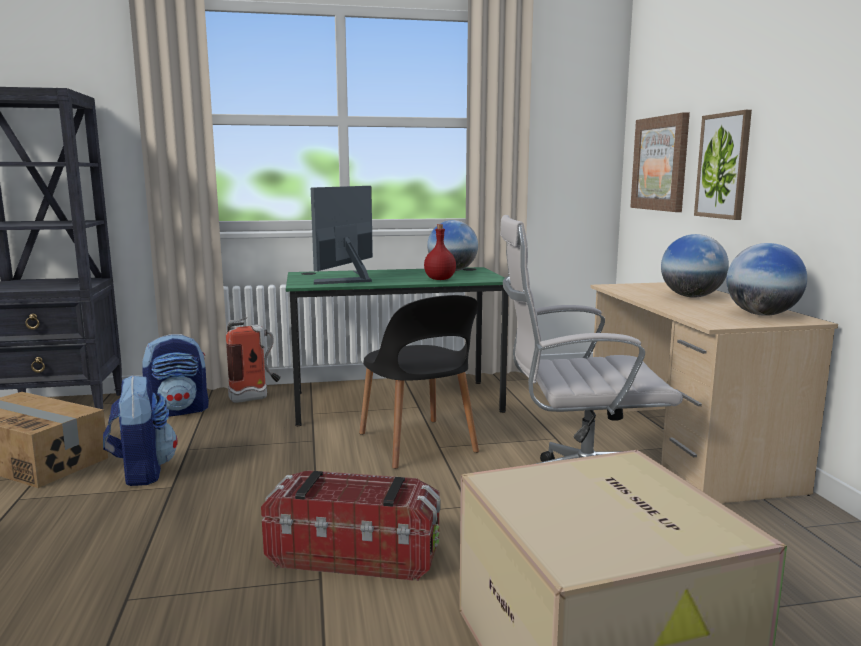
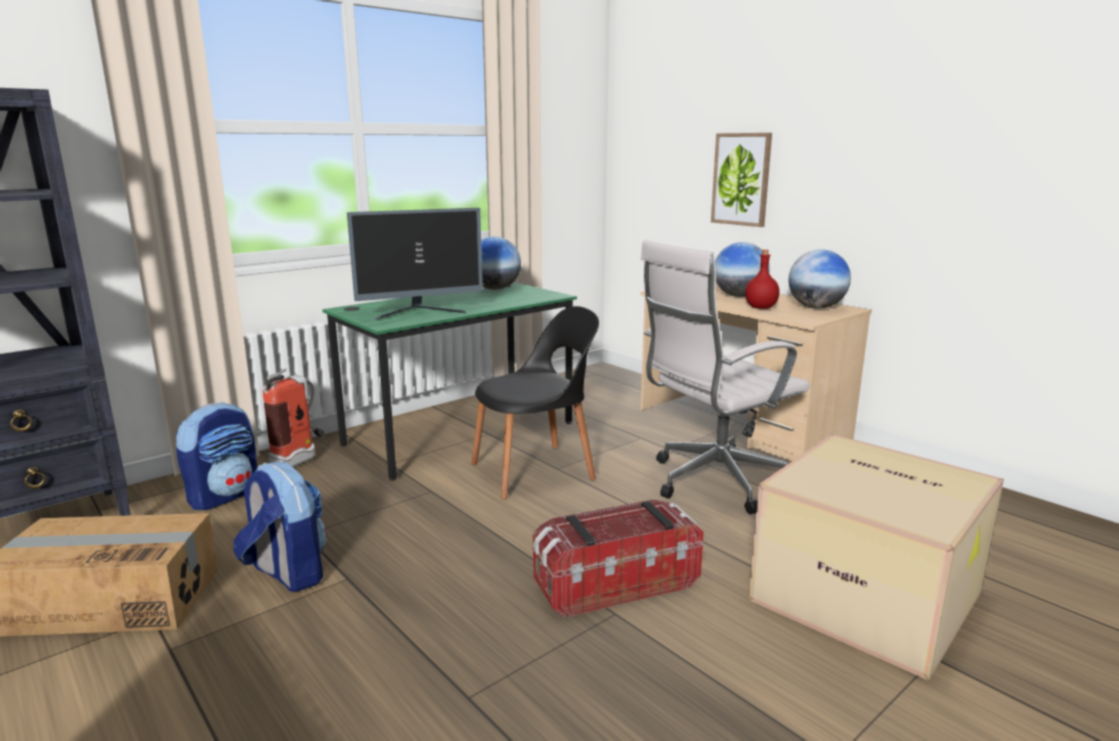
camera: 30 degrees left, 5 degrees up
(349, 280) = (420, 312): monitor -> monitor turned 105 degrees counterclockwise
(418, 444) = (536, 470): black chair -> black chair turned 60 degrees counterclockwise
(439, 279) = (507, 301): red bottle -> red bottle (760, 307)
(660, 163) = (661, 172): picture -> none

